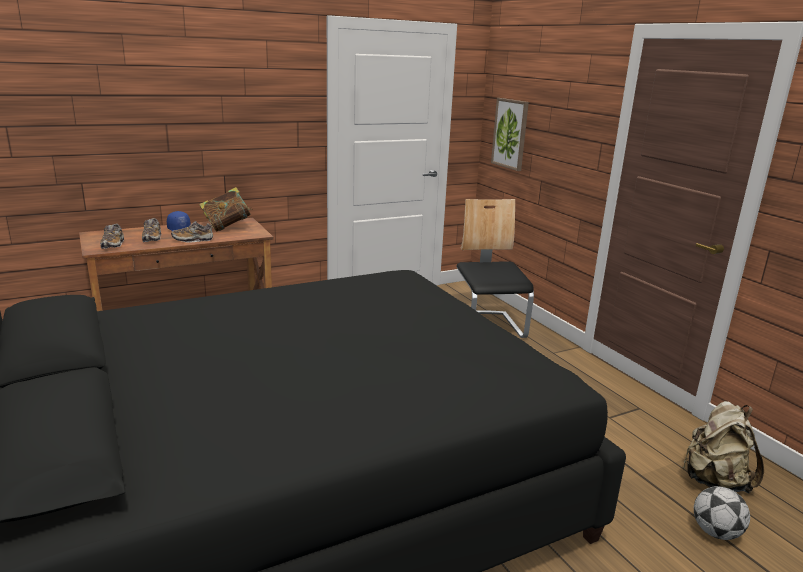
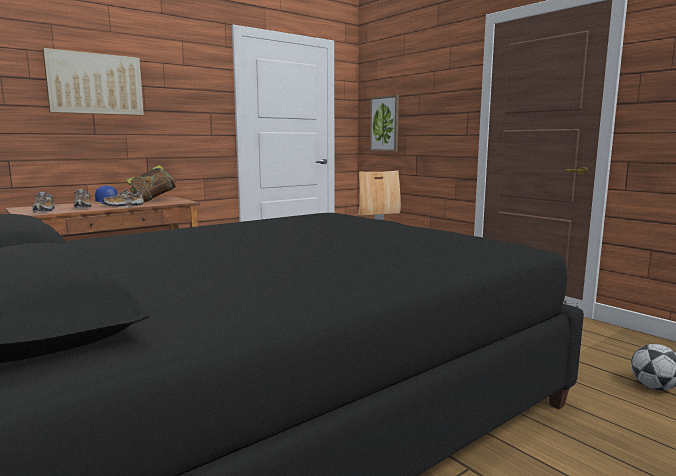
camera: 10 degrees left, 10 degrees down
(169, 97) = (95, 84): none -> picture
(714, 480) = (628, 354): beige backpack -> none

